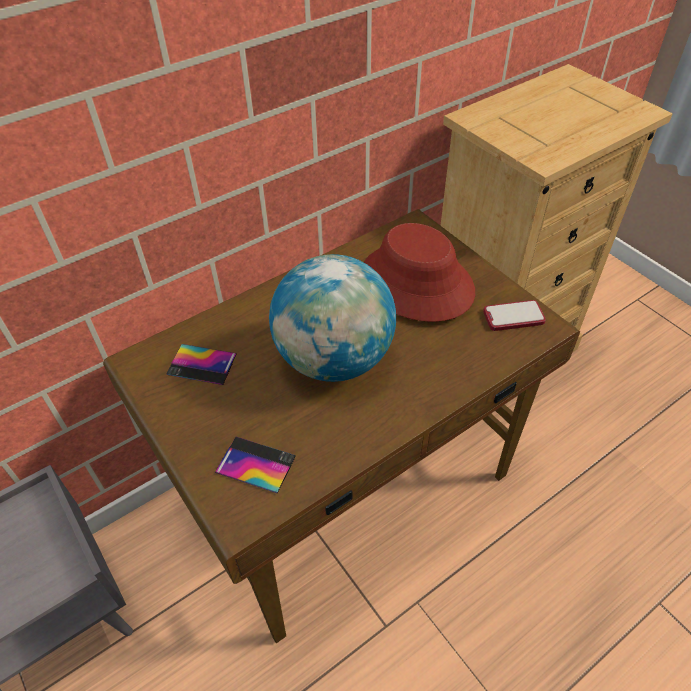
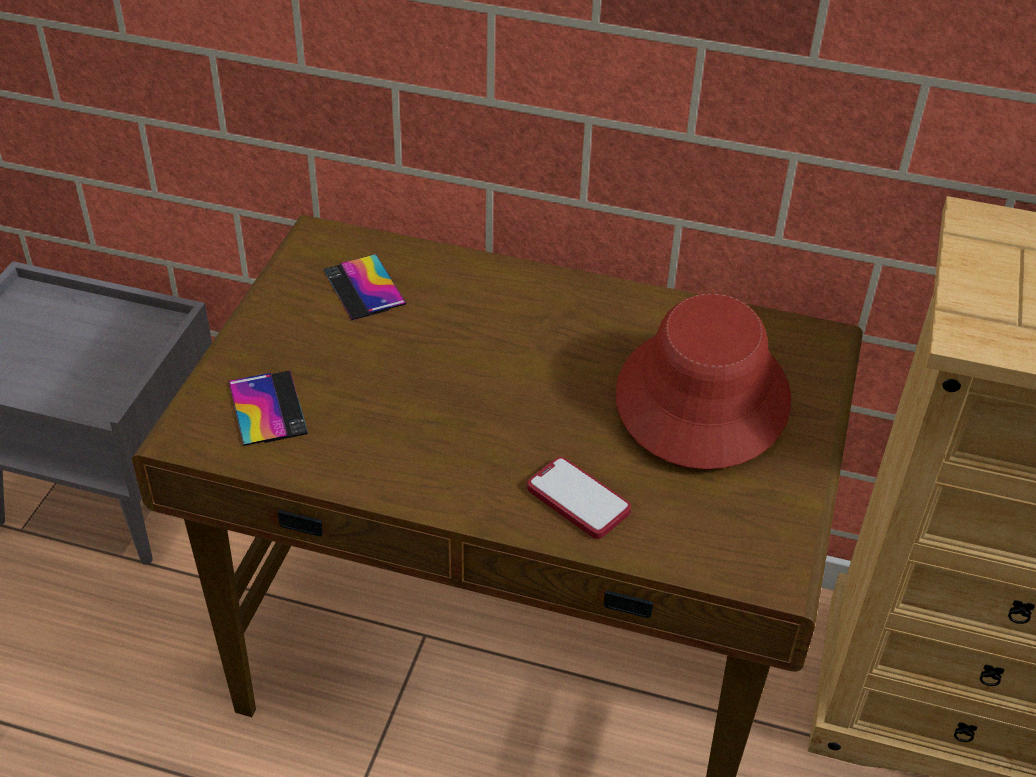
camera: 50 degrees right, 5 degrees down
(334, 359) = (483, 389): globe -> none
(513, 317) = (752, 529): phone -> phone (578, 500)

